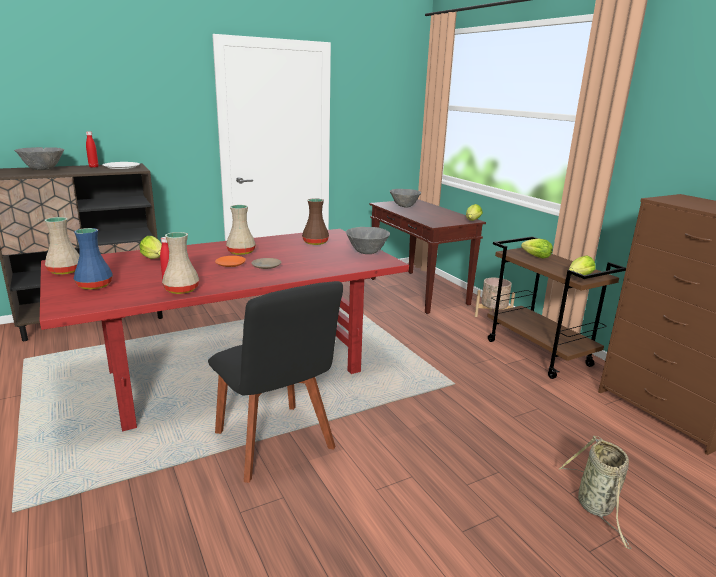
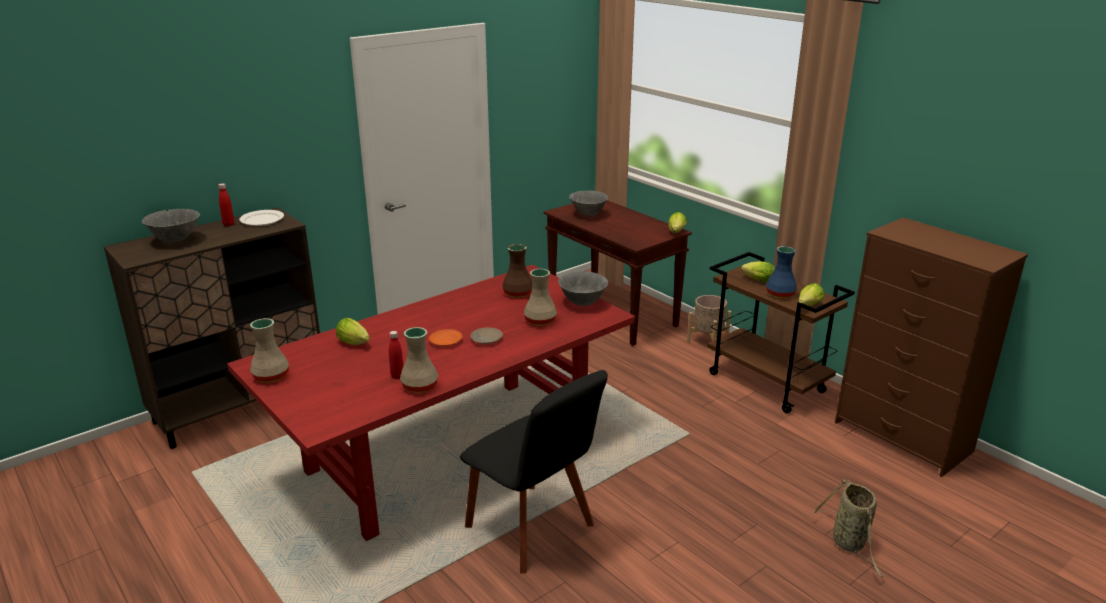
camera: 10 degrees left, 5 degrees up
(95, 285) = (322, 392): blue vase -> blue vase (780, 294)
(242, 252) = (445, 320): beige vase -> beige vase (541, 321)

